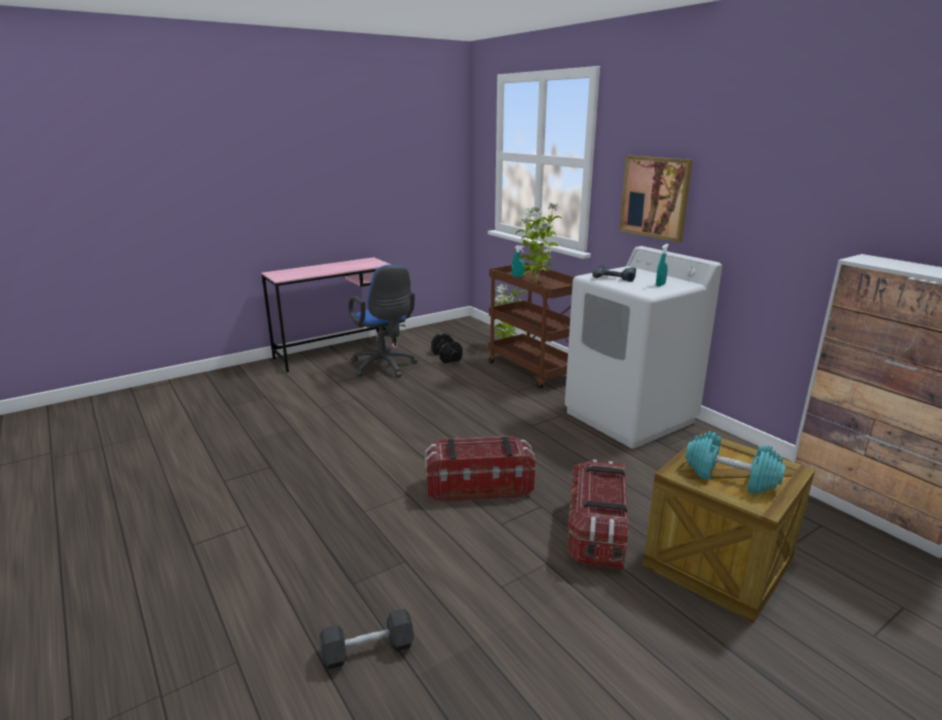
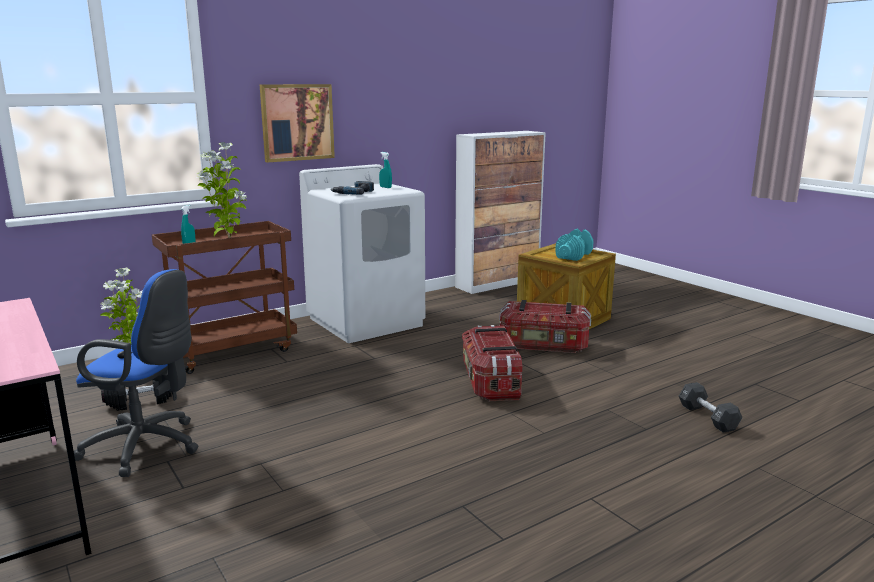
camera: 90 degrees left, 5 degrees down
(385, 367) = (148, 447): blue office chair -> blue office chair turned 45 degrees clockwise

